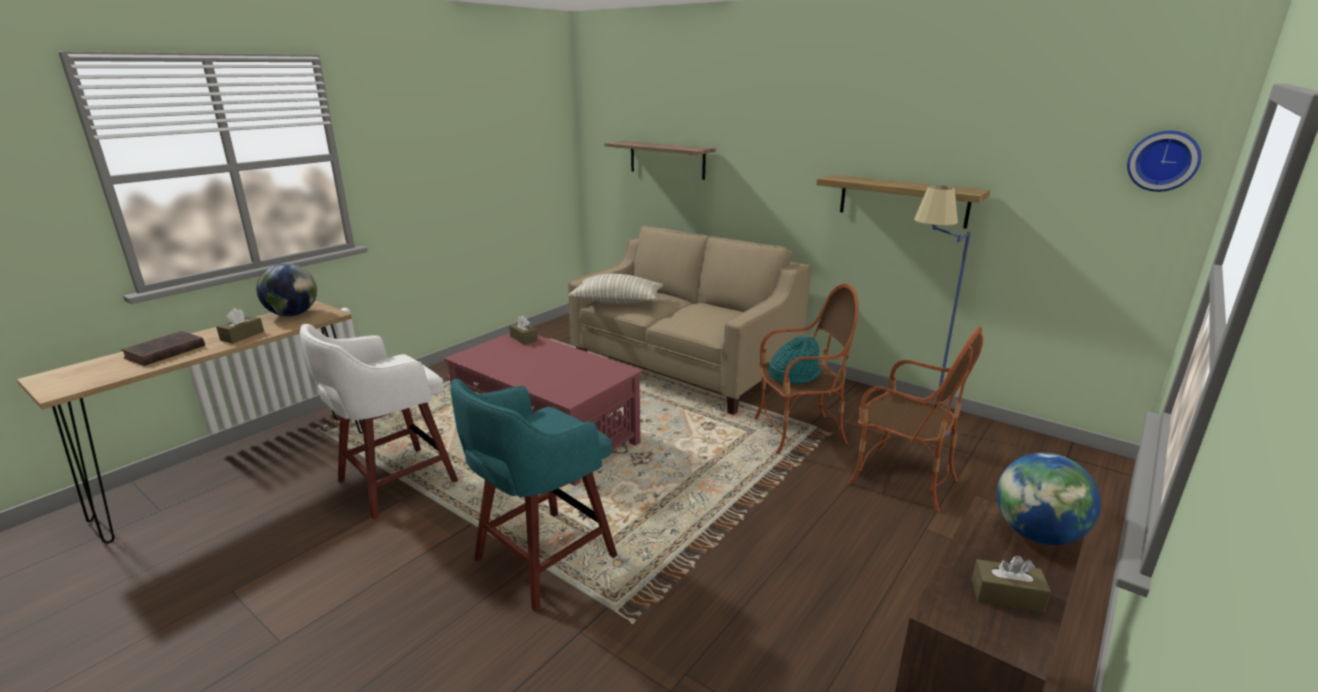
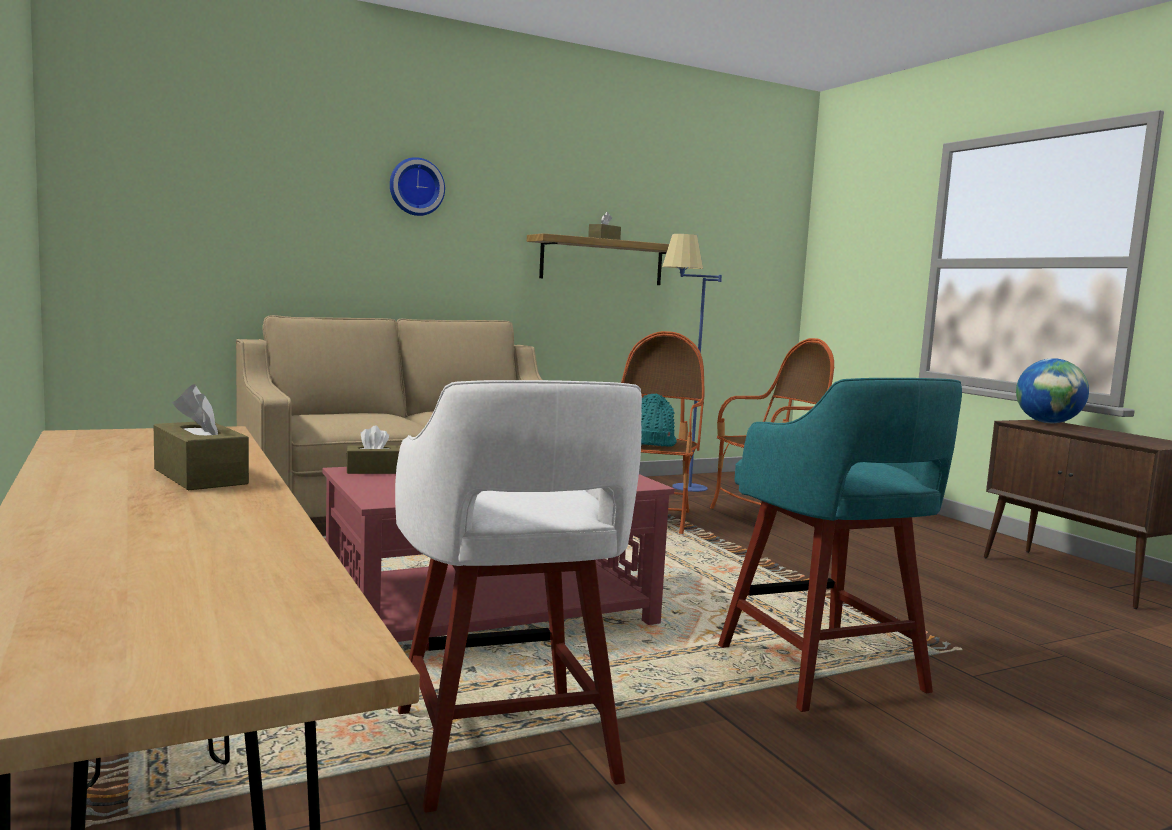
camera: 65 degrees left, 15 degrees down
(163, 353) = (155, 533): brown book -> none
(292, 314) = (120, 445): globe -> none
(617, 302) = (345, 422): pillow -> none
(667, 159) = (269, 215): shelf -> none
(1006, 595) = (1124, 436): brown tissue box -> brown tissue box (604, 239)
(1163, 160) = (776, 220): wall clock -> wall clock (416, 187)

